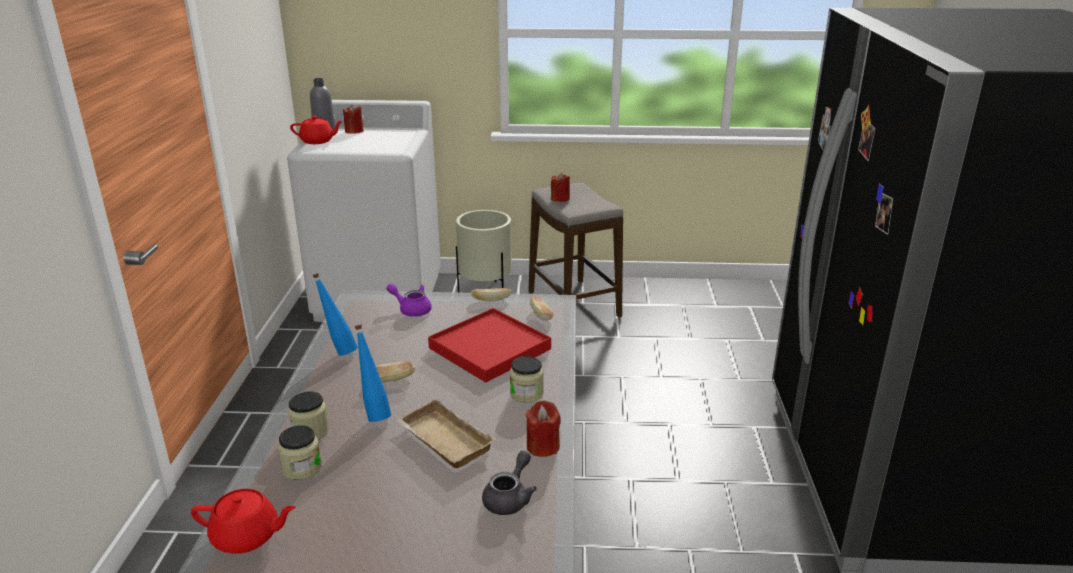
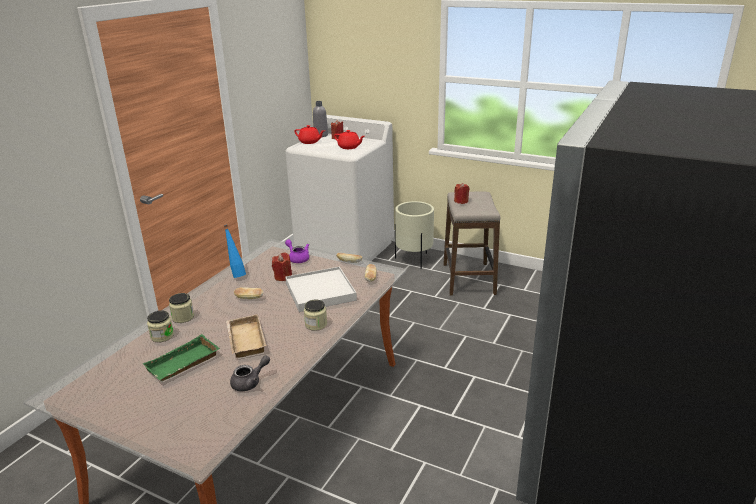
camera: 25 degrees right, 0 degrees up
(247, 537) = (108, 364): red teapot -> red teapot (349, 147)
(374, 414) = (223, 315): blue bottle -> none
(379, 501) = (183, 364): none -> green tray
(490, 349) = (320, 292): red tray -> white tray
(543, 446) = (295, 358): red candle -> red candle (283, 277)

